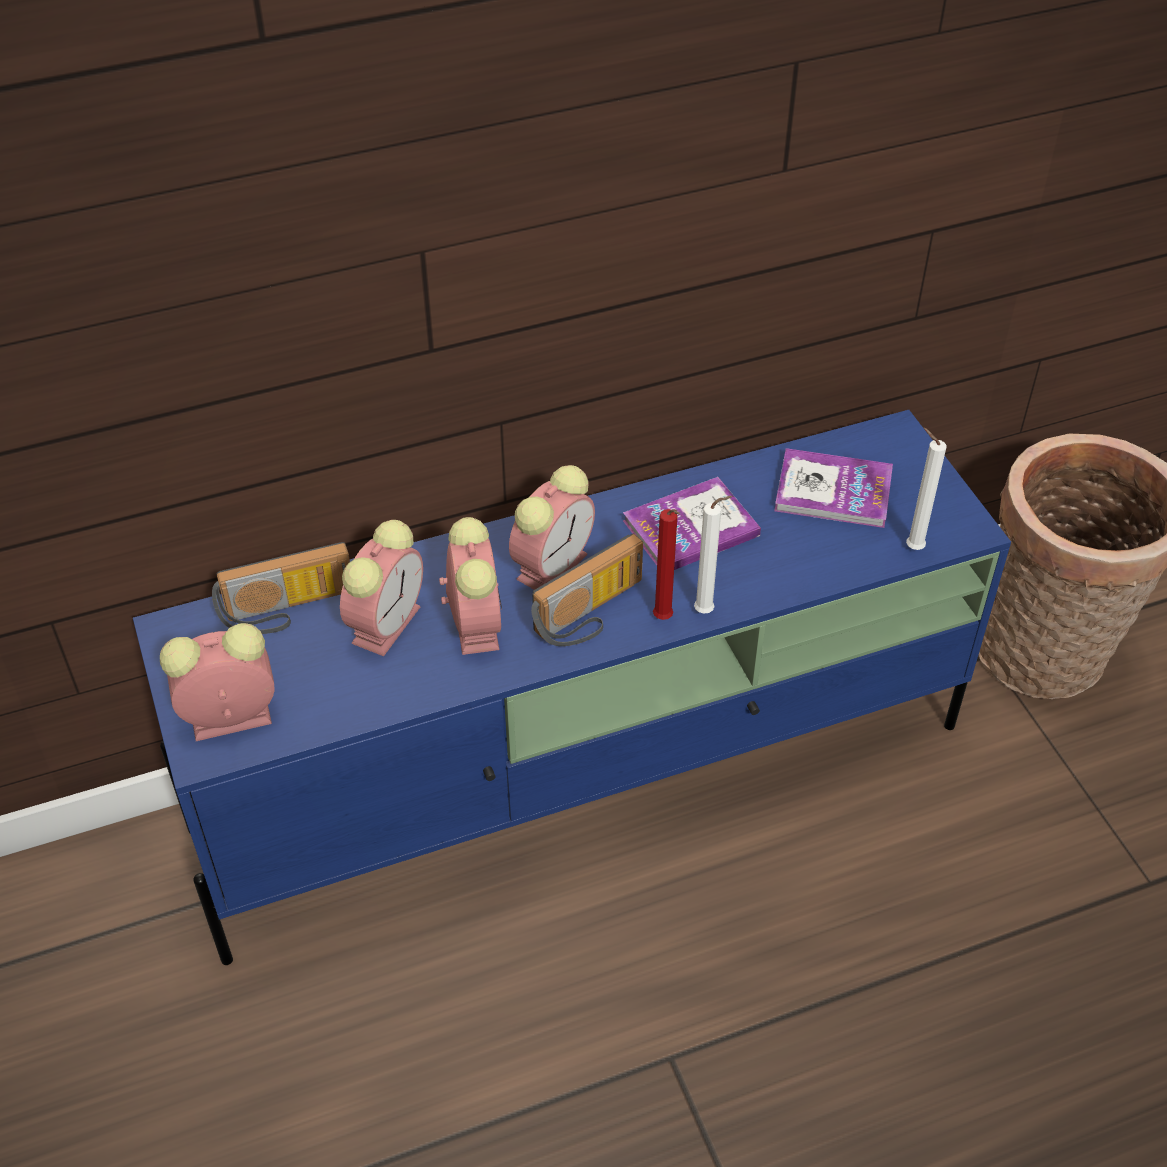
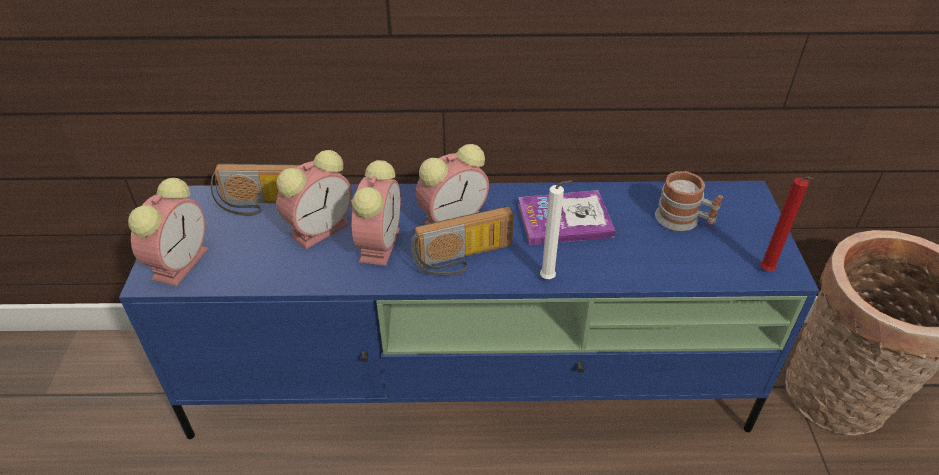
camera: 20 degrees right, 5 degrees down
(227, 719) = (181, 261): alarm clock -> alarm clock turned 105 degrees clockwise
(664, 620) = (514, 276): red candle -> red candle (767, 272)
(833, 491) = (684, 220): book -> mug
(911, 547) = (732, 273): white candle -> none

